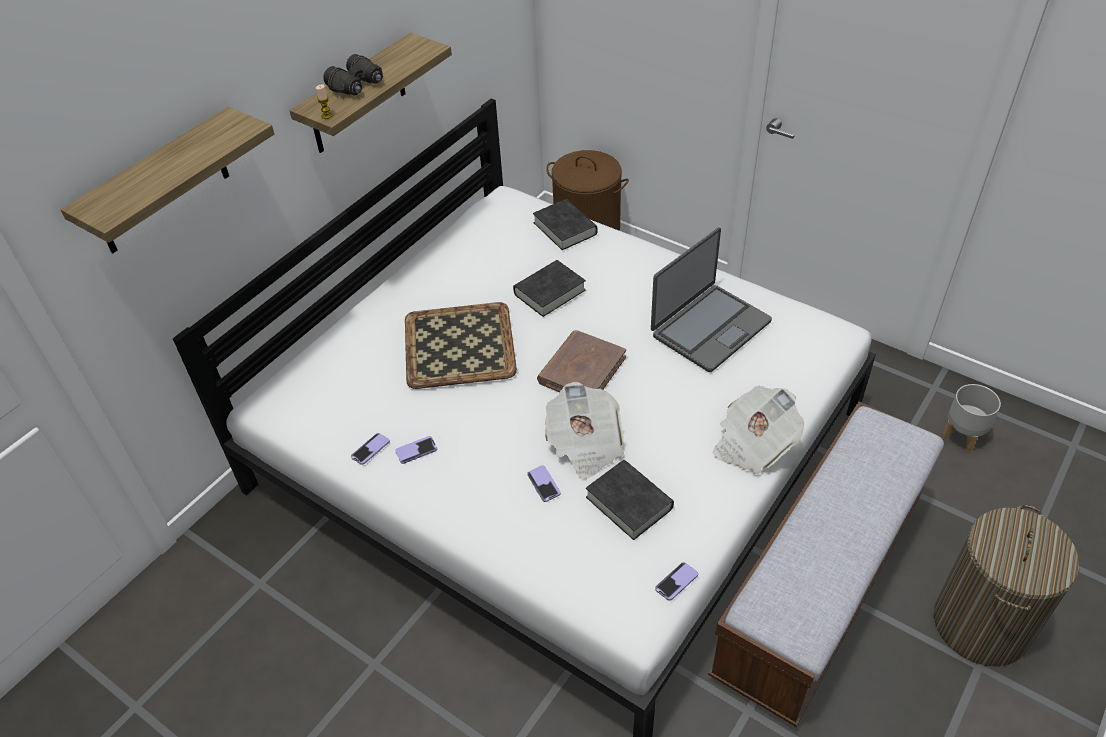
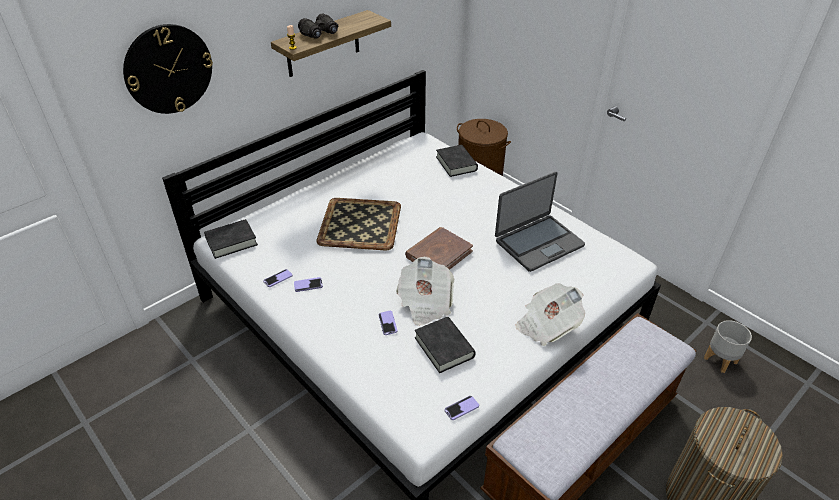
camera: 10 degrees right, 5 degrees down
(160, 184) = (168, 69): shelf -> wall clock
(549, 292) = (432, 201): black book -> black book (231, 242)

